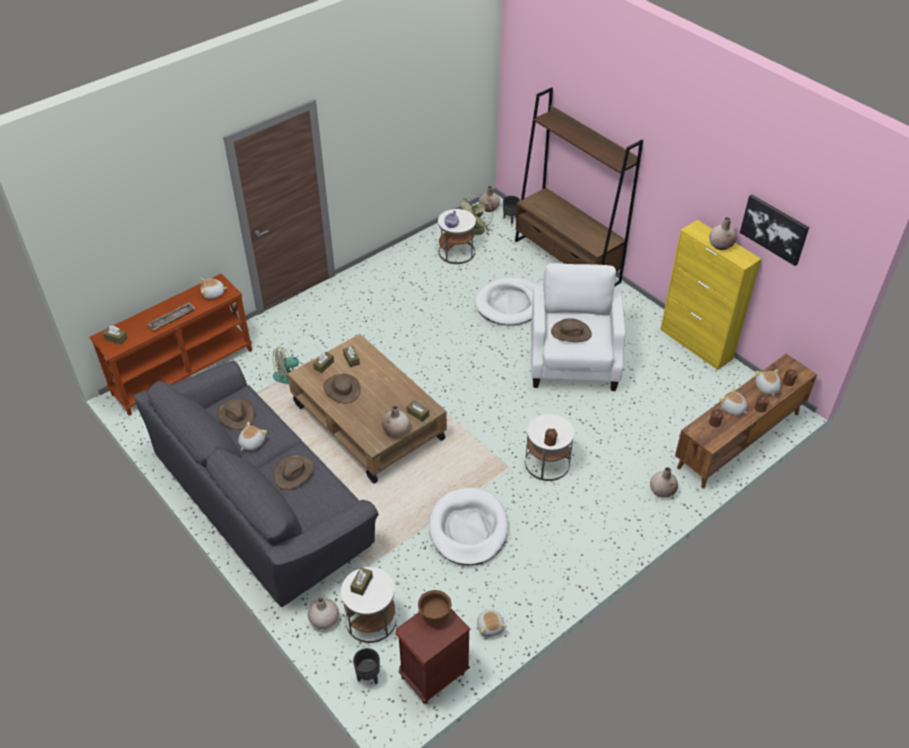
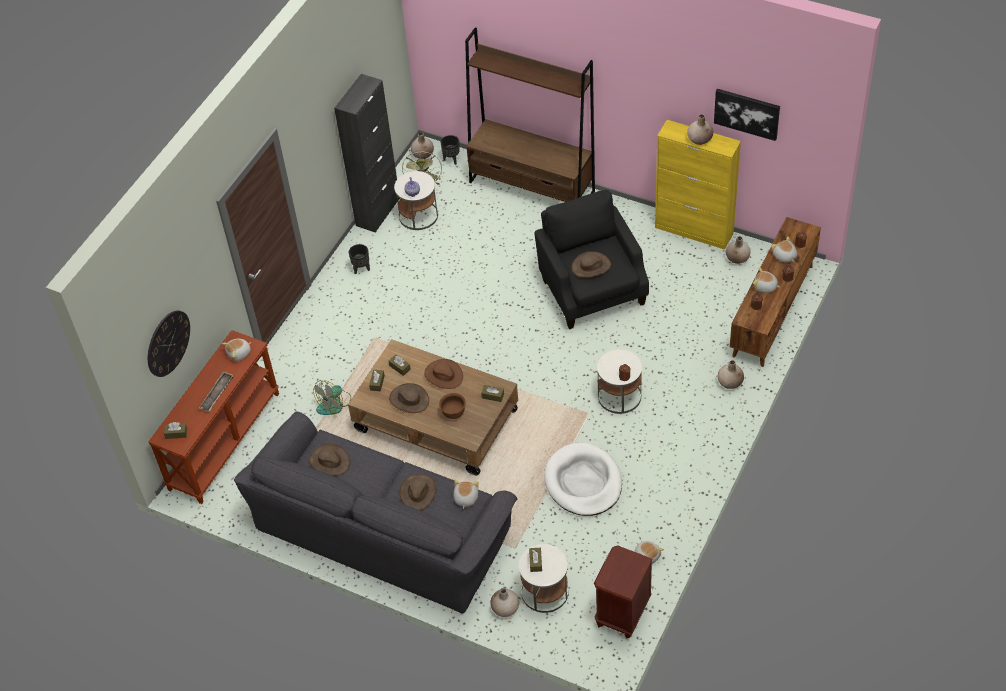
camera: 20 degrees left, 5 degrees up
(134, 251) = (168, 343): none -> wall clock
(251, 443) = (361, 481): plush toy -> plush toy (465, 498)
(368, 676) = (570, 637): black planter -> black planter (361, 268)
(385, 380) = (443, 375): none -> brown hat
(396, 430) = (482, 419): beige vase -> beige vase (737, 258)
(425, 239) = (378, 212): none -> black cabinet
(434, 615) = (618, 559): brown bowl -> brown bowl (453, 413)
(510, 304) = (502, 253): white dog bed -> none
(573, 361) = (592, 290): white armchair -> black armchair

